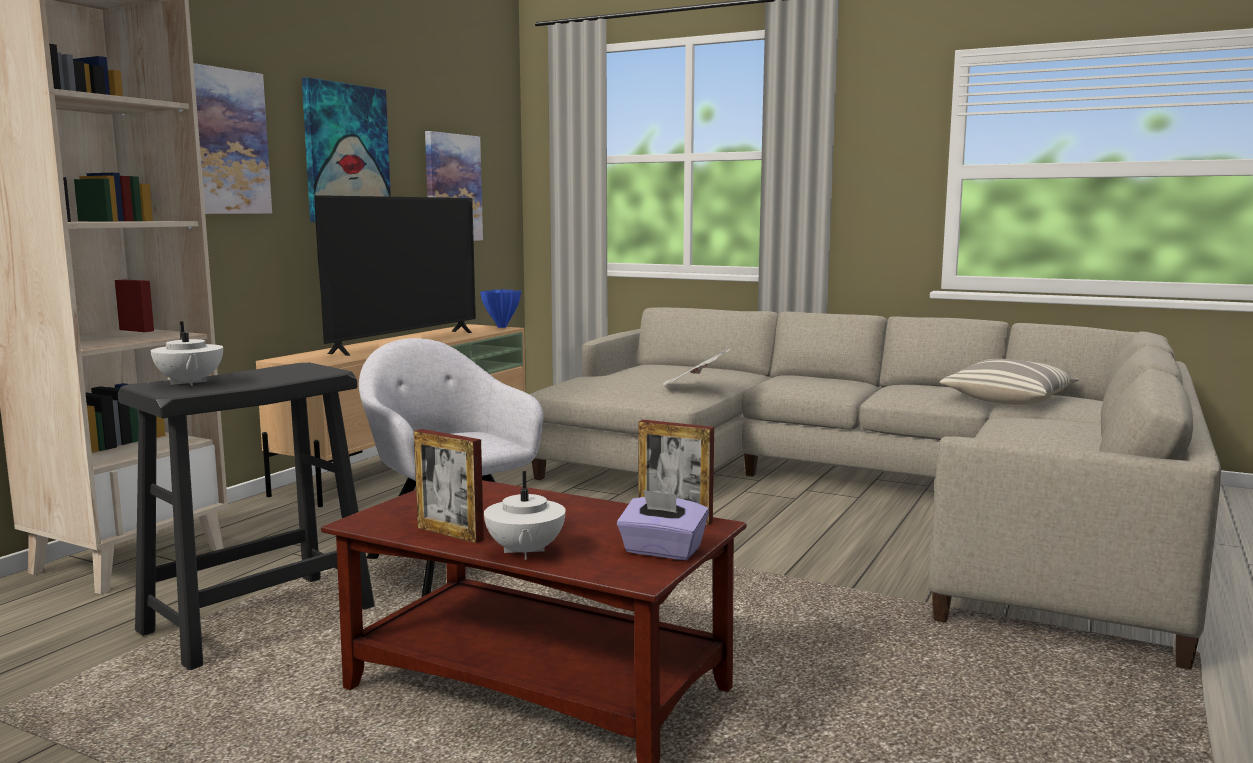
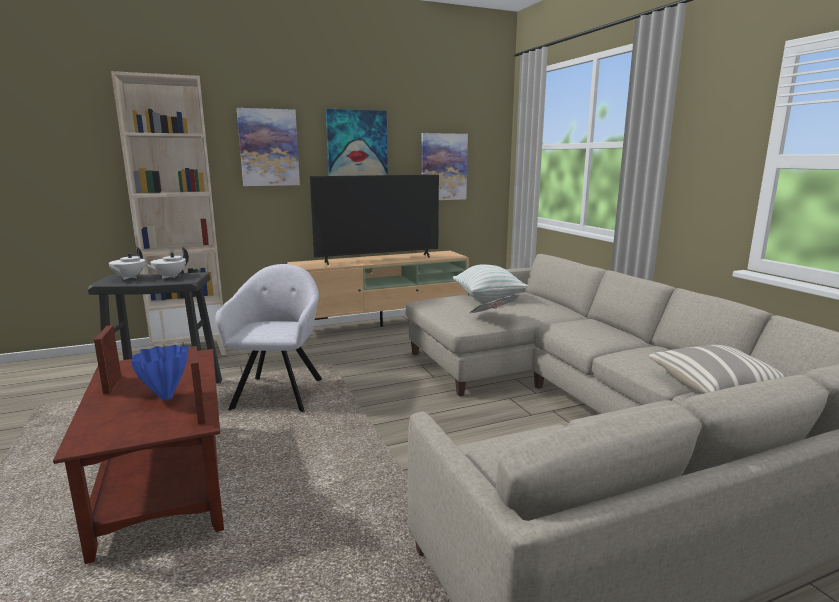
camera: 40 degrees right, 5 degrees up
(501, 327) = (457, 255): blue vase -> blue vase (165, 397)
(524, 552) = (98, 407): white teapot -> white teapot (169, 277)
(631, 372) = (488, 298): none -> pillow
(662, 551) = (134, 432): purple tissue box -> none

